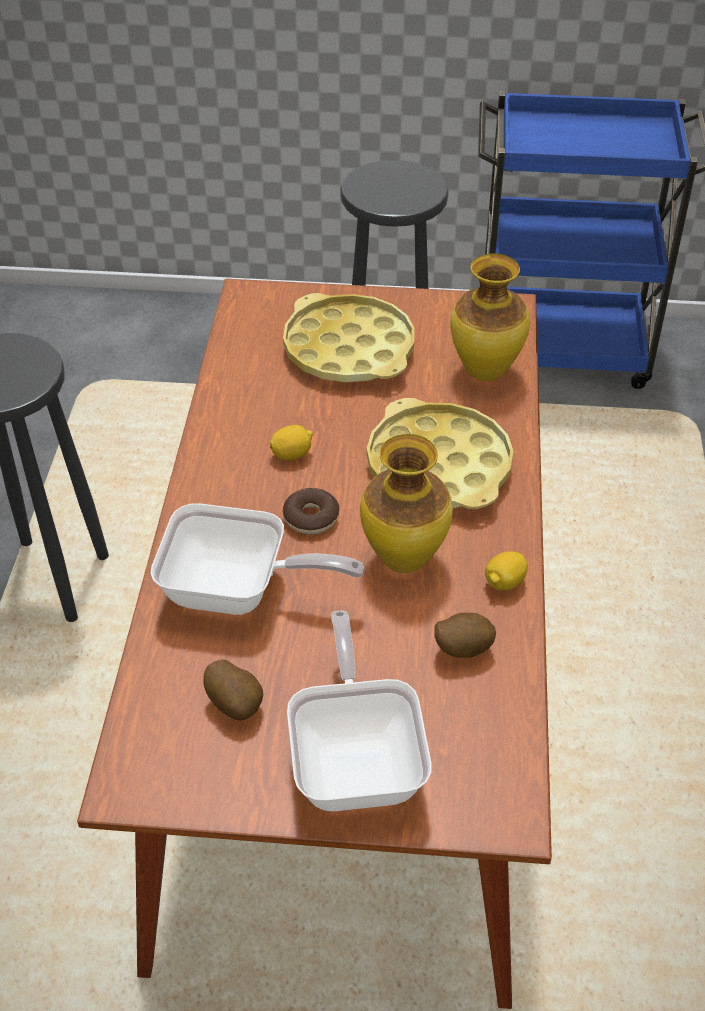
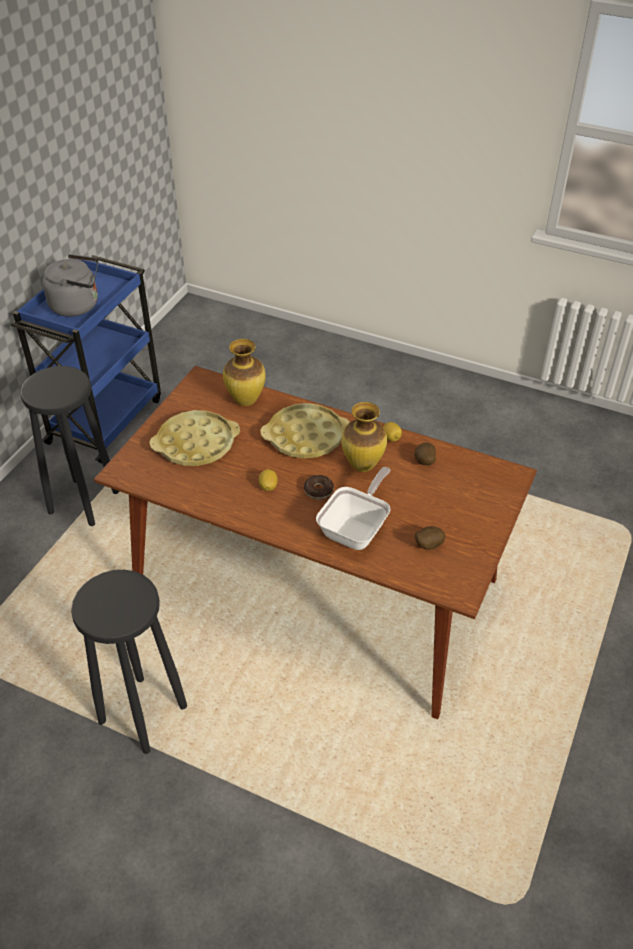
camera: 70 degrees left, 0 degrees up
(357, 760) = (472, 512): frying pan -> none
(577, 142) = (78, 305): none -> grey kettle

